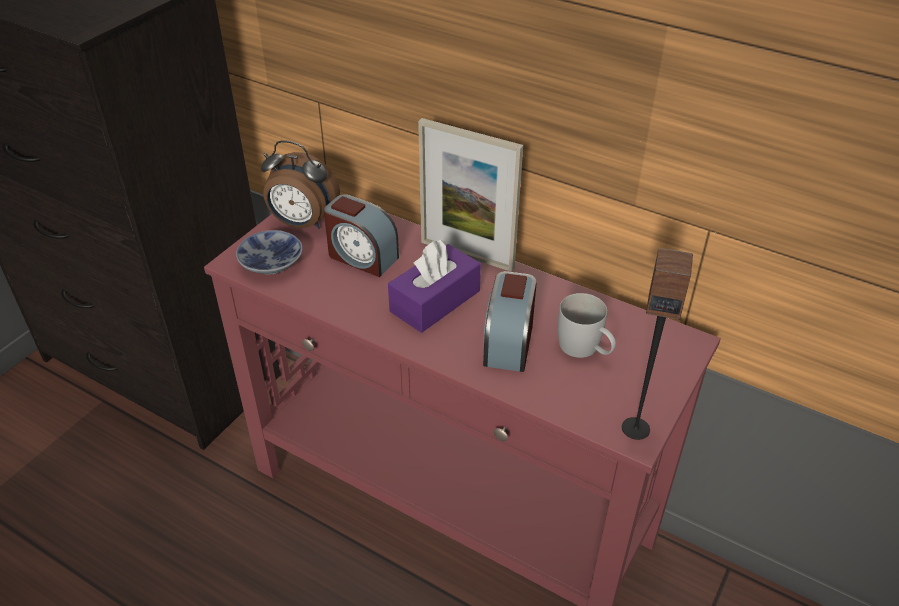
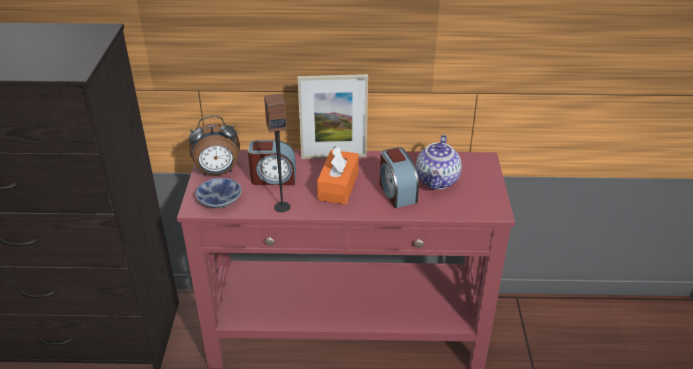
camera: 30 degrees left, 5 degrees down
(435, 301) = (338, 186): purple tissue box -> orange tissue box
(585, 349) = (438, 181): white mug -> teapot
(635, 428) = (493, 207): speaker -> speaker (282, 207)

